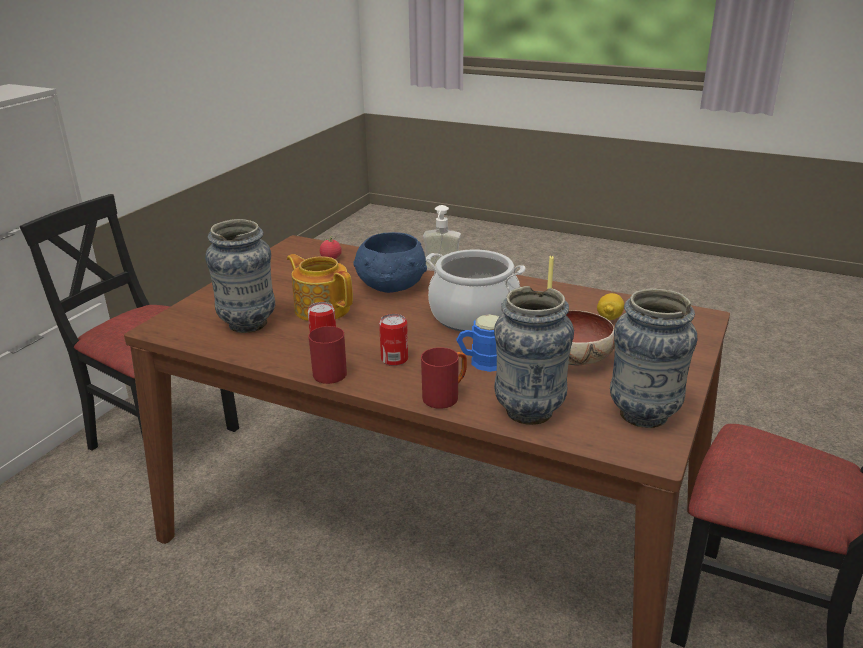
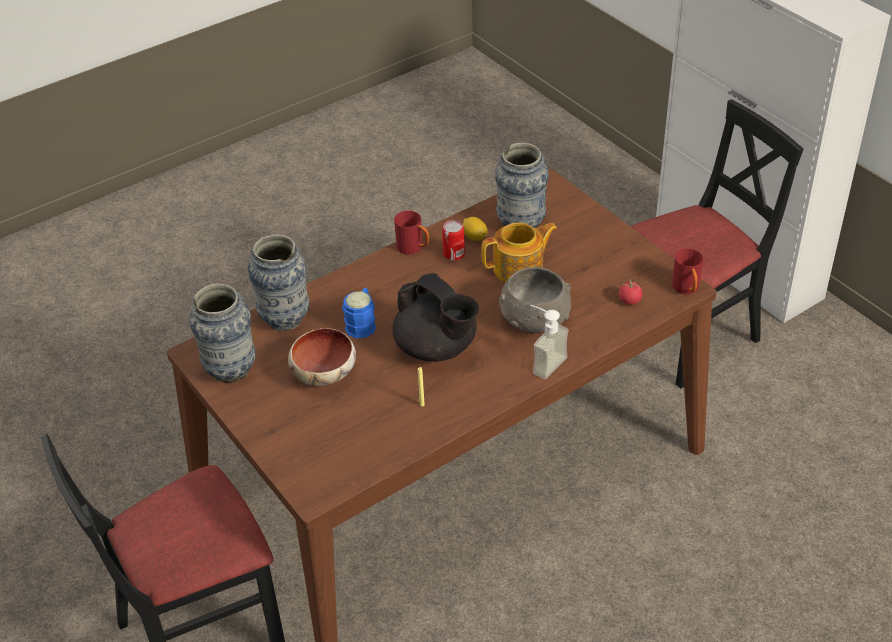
camera: 120 degrees right, 15 degrees up
(391, 286) = (534, 319): blue bowl -> grey bowl
(394, 359) = (405, 282): can -> none
(446, 396) = (336, 289): red mug -> red mug (687, 289)
(473, 316) = (437, 348): cooking pot -> black teapot
(609, 317) = (365, 430): lemon -> lemon (475, 237)

